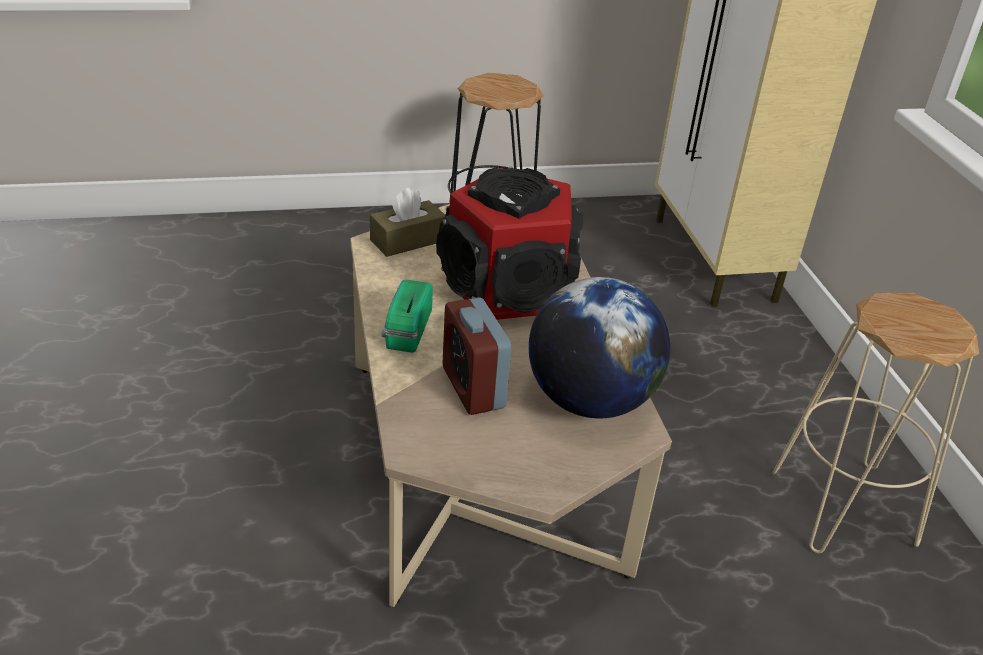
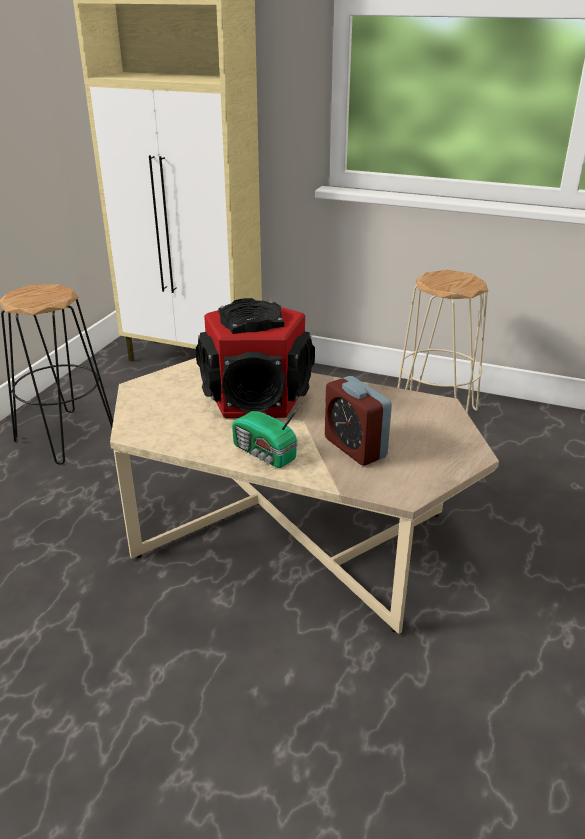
camera: 55 degrees left, 5 degrees down
(408, 240) = (147, 417): brown tissue box -> none
(473, 388) = (355, 447): alarm clock -> alarm clock turned 45 degrees clockwise
(590, 401) = (402, 410): globe -> none

